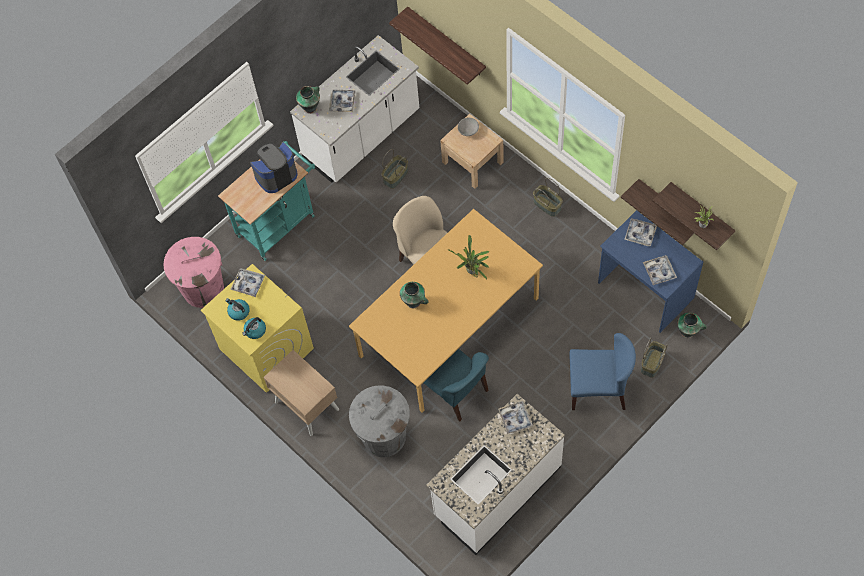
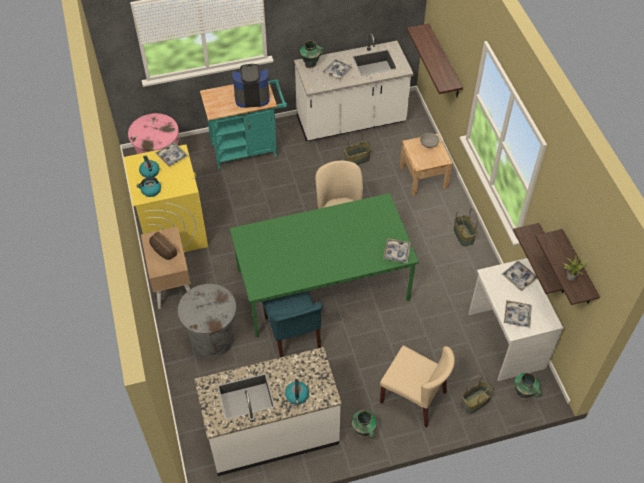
camera: 25 degrees right, 10 degrees down
(297, 381) = (162, 251): none -> bread
(414, 302) = (292, 237): vase -> vase (363, 431)
(448, 326) = (322, 284): orange dining table -> green dining table
(472, 271) = (356, 238): potted plant -> none
(515, 419) = (307, 366): tray -> tray (397, 252)
(524, 449) = (297, 395): none -> kettle
(598, 389) = (413, 397): blue chair -> beige chair
(645, 291) = (505, 340): blue desk -> white desk

